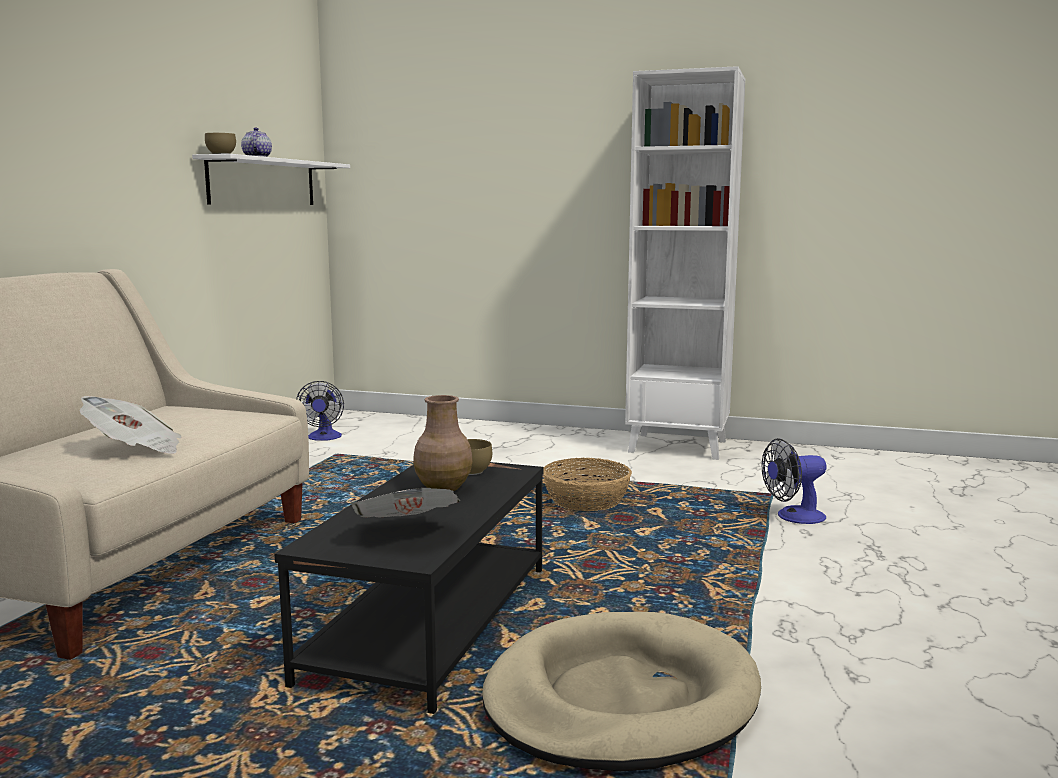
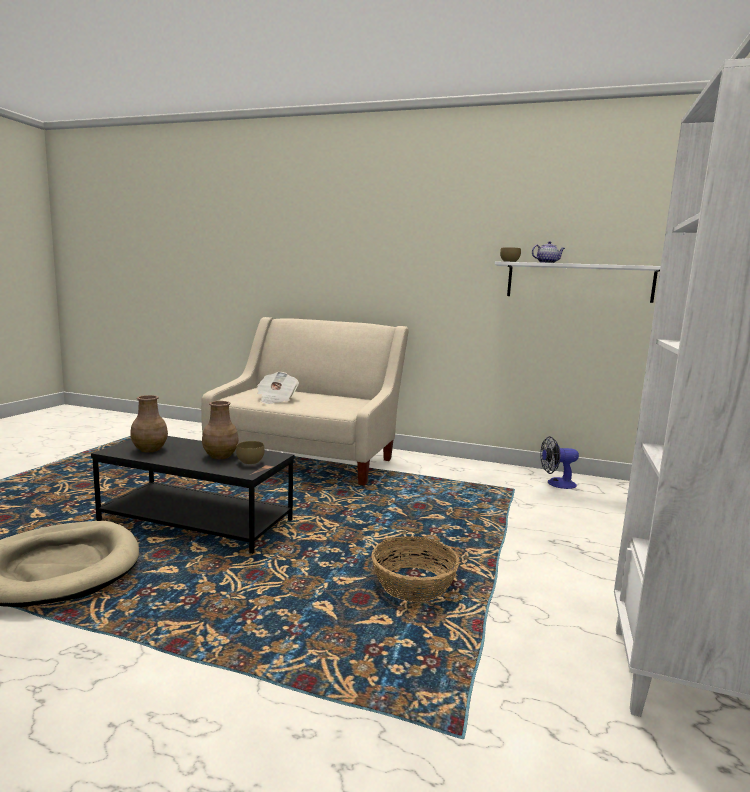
camera: 90 degrees right, 0 degrees up
(406, 533) = (150, 449): newspaper -> brown vase
(793, 517) = (363, 736): fan -> none

